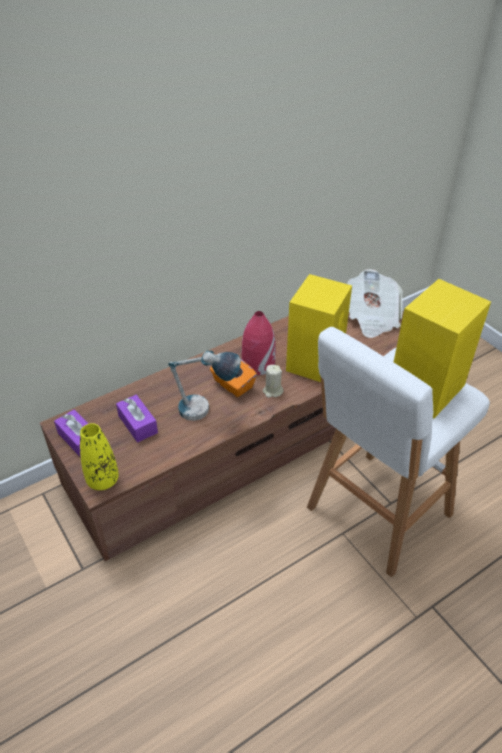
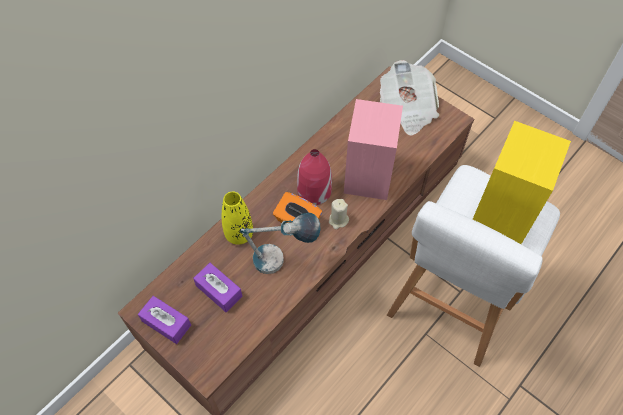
camera: 15 degrees left, 15 degrees up
(103, 480) = (208, 364): yellow vase -> yellow vase (239, 234)
(315, 361) = (368, 175): yellow speaker -> pink speaker

